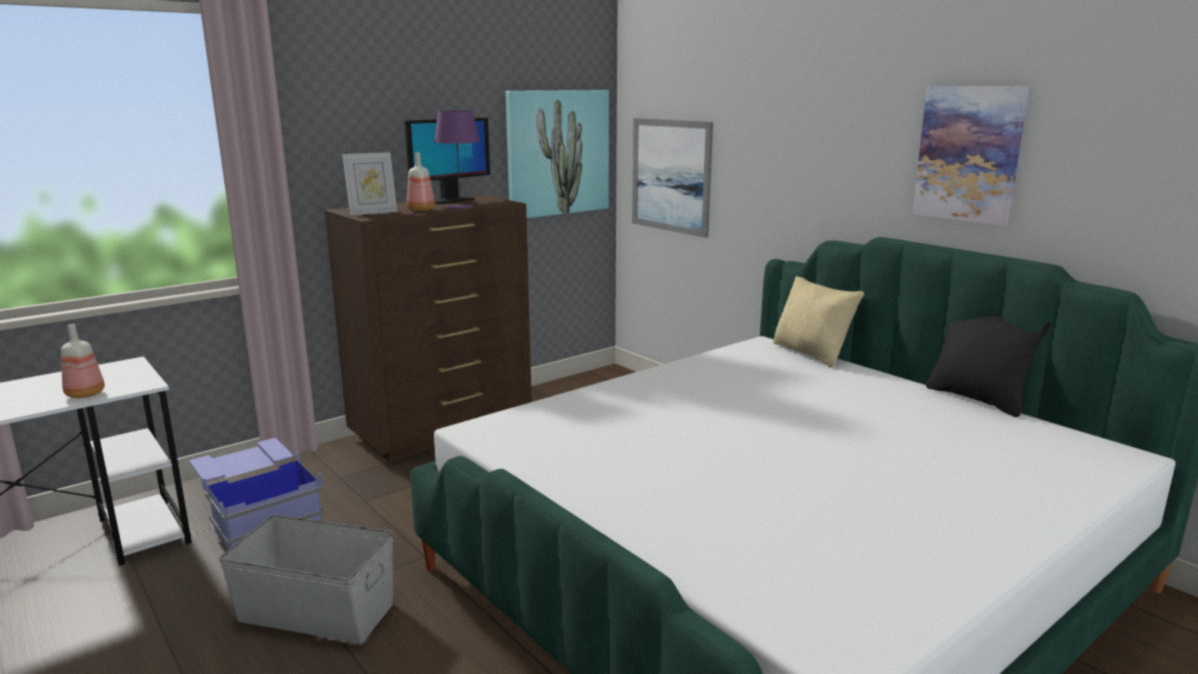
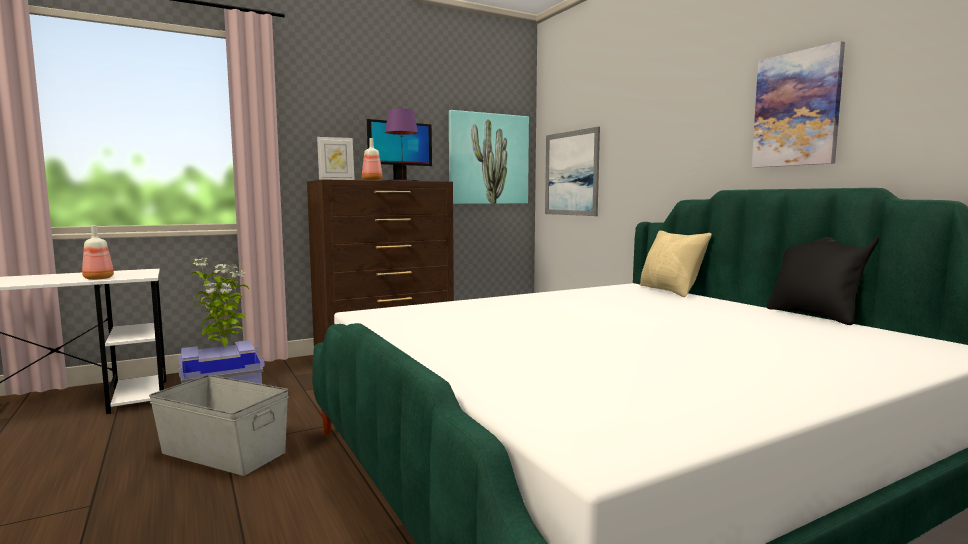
camera: 10 degrees right, 10 degrees down
(247, 455) = (224, 348): none -> potted plant

